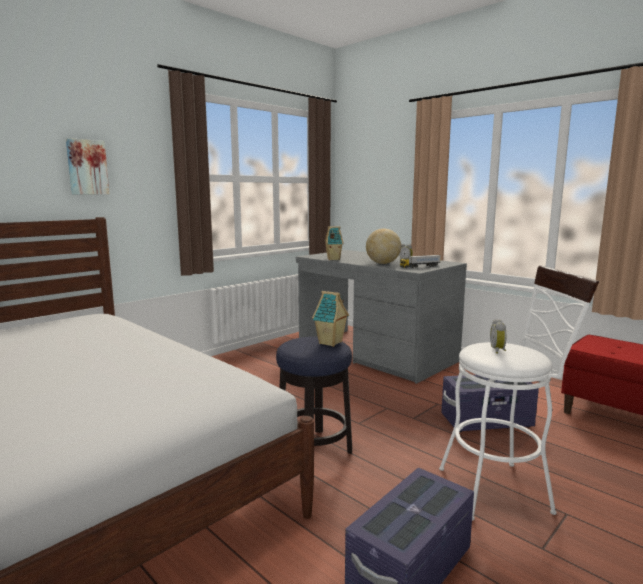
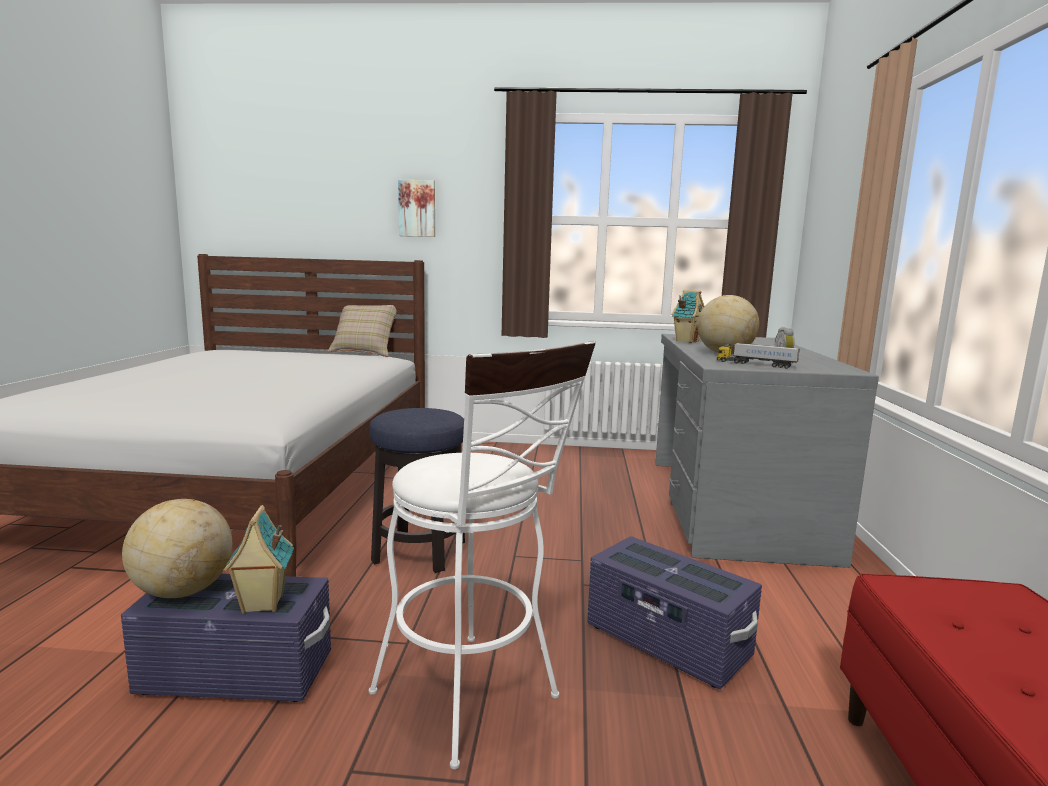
camera: 50 degrees right, 0 degrees up
(58, 316) = (365, 353): none -> beige pillow
(331, 343) = (434, 419): toy house -> toy house (261, 604)
(390, 528) = (183, 591): none -> globe
(498, 350) = (459, 463): alarm clock -> none

